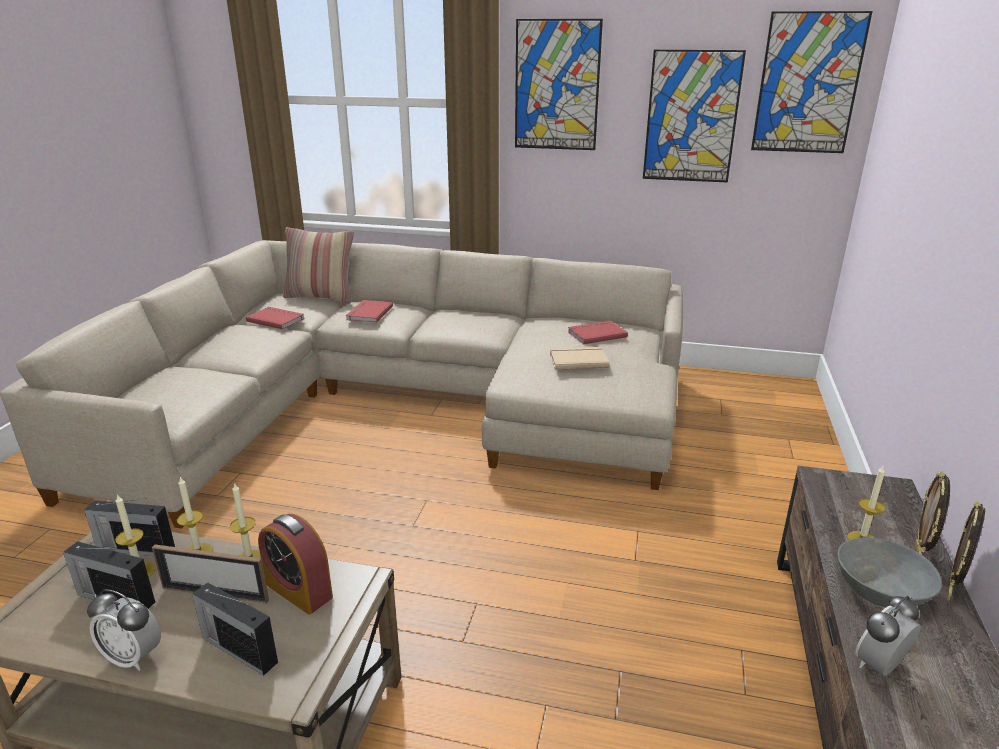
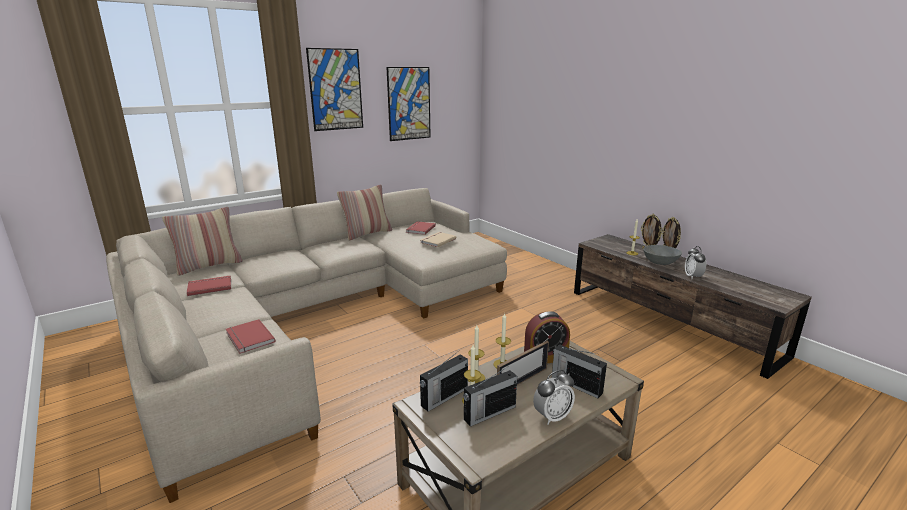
camera: 50 degrees left, 5 degrees down
(238, 649) = (575, 384): radio -> radio turned 60 degrees clockwise
(368, 313) = (271, 261): red book -> red book (248, 338)
(529, 316) = (367, 234): none -> pillow
(808, 84) = (455, 83): picture -> none

